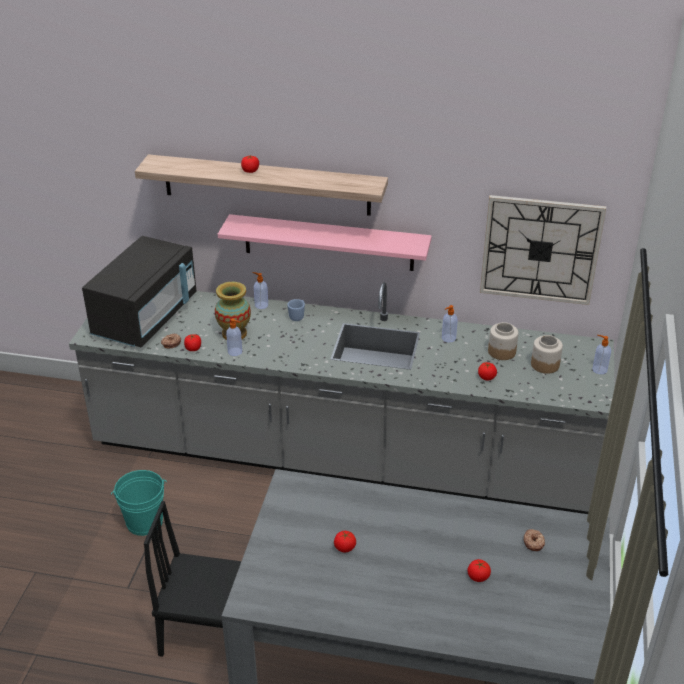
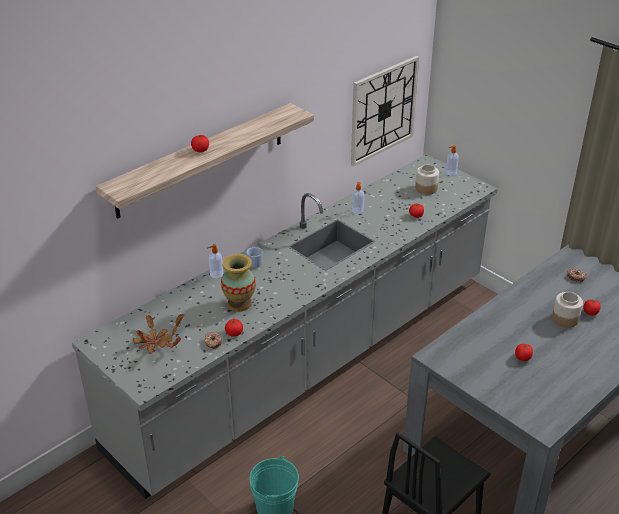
camera: 55 degrees left, 0 degrees up
(146, 317) = (156, 343): black microwave -> potted plant
(235, 352) = (264, 312): soap dispenser -> none
(328, 243) = (251, 186): pink shelf -> none
(501, 351) = (395, 198): jar -> jar (564, 319)

